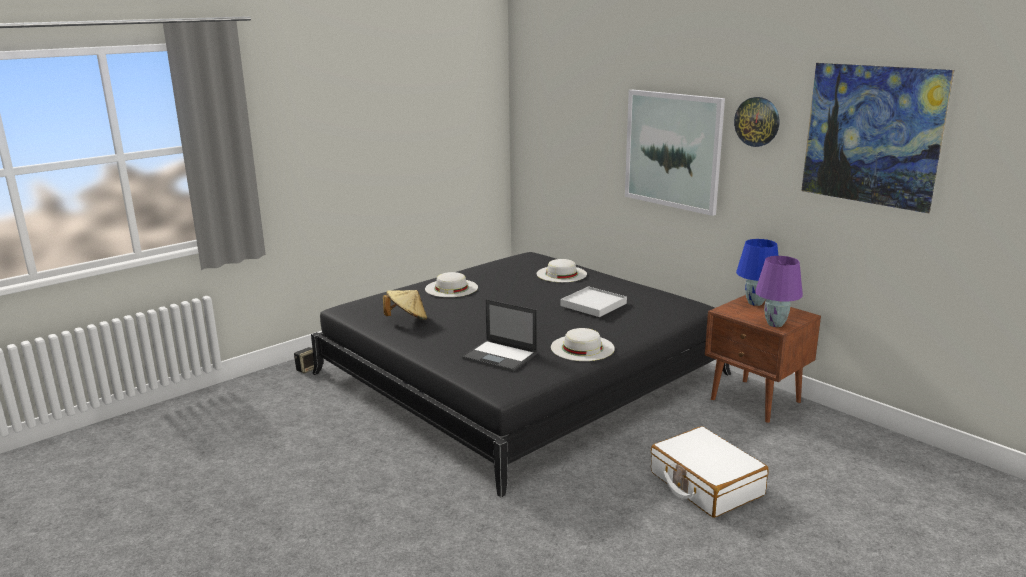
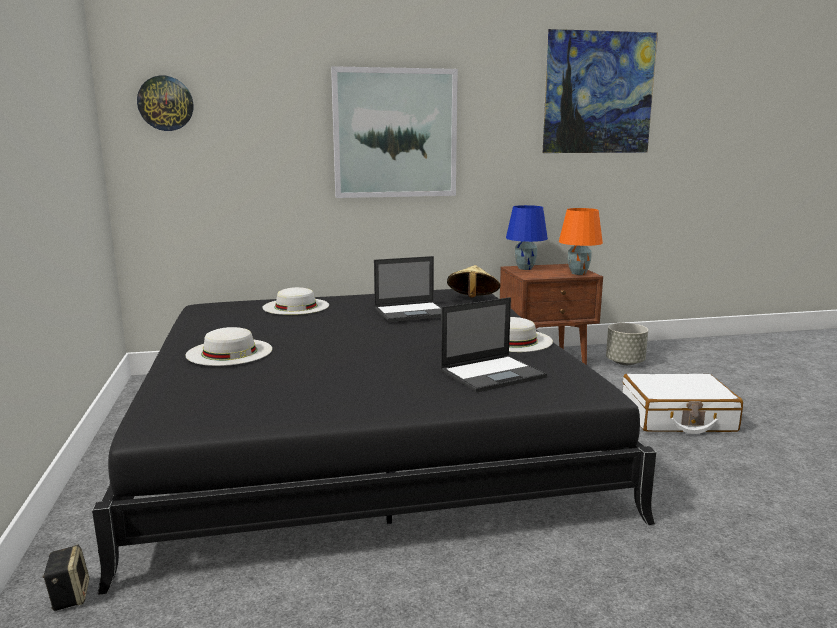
camera: 60 degrees left, 5 degrees down
(407, 319) = (288, 395): beige hat -> beige hat (472, 300)
(593, 304) = (412, 312): white tray -> laptop
(757, 121) = (493, 91): wall clock -> wall clock (165, 103)
(774, 324) = (578, 273): purple table lamp -> orange table lamp
(817, 438) = (625, 362): none -> grey planter

